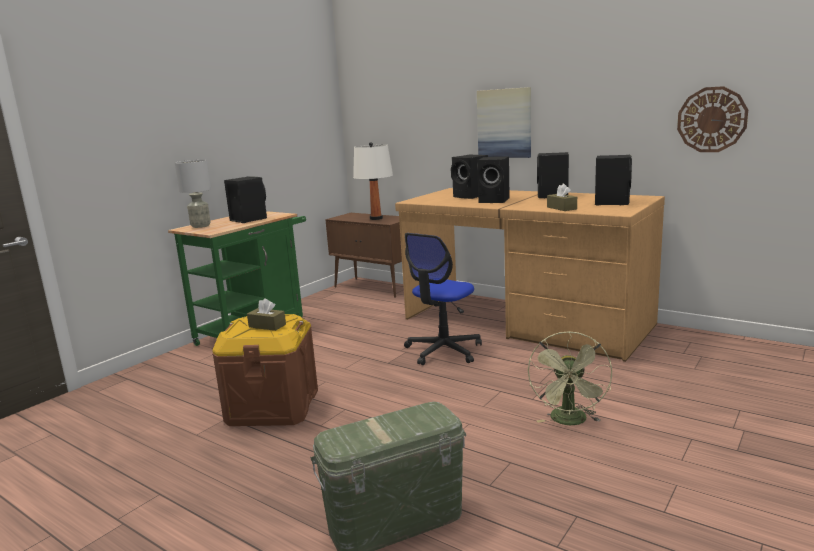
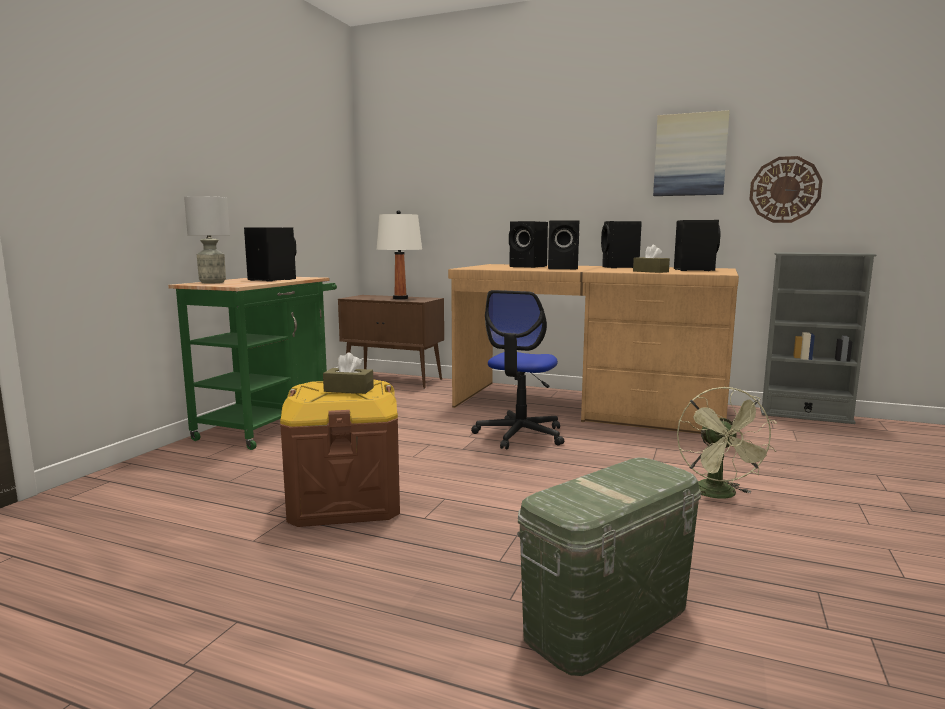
camera: 15 degrees left, 5 degrees down
(504, 123) = (557, 193): picture -> picture (690, 155)
(730, 339) = (805, 415): none -> grey bookcase

